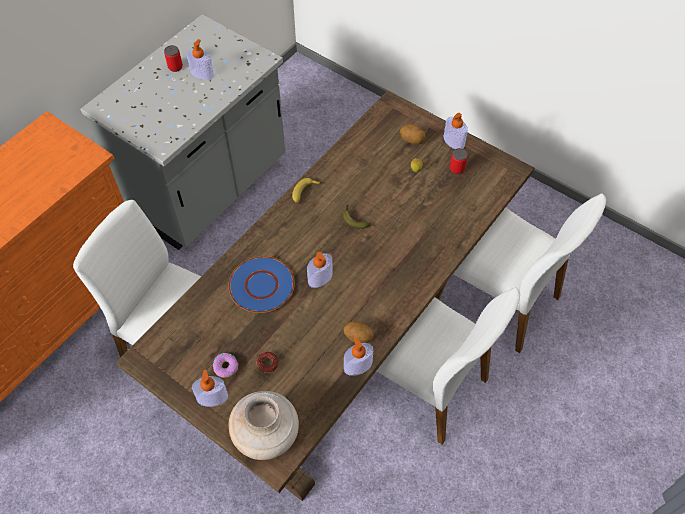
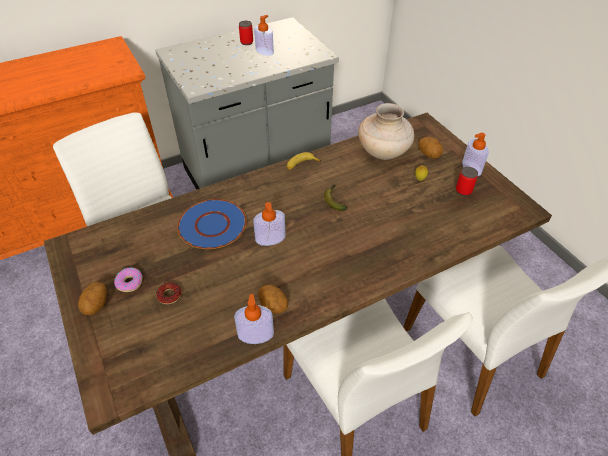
camera: 25 degrees right, 10 degrees down
(212, 397) = (97, 305): soap dispenser -> potato
(266, 435) = (119, 364): beige vase -> beige vase (383, 152)

